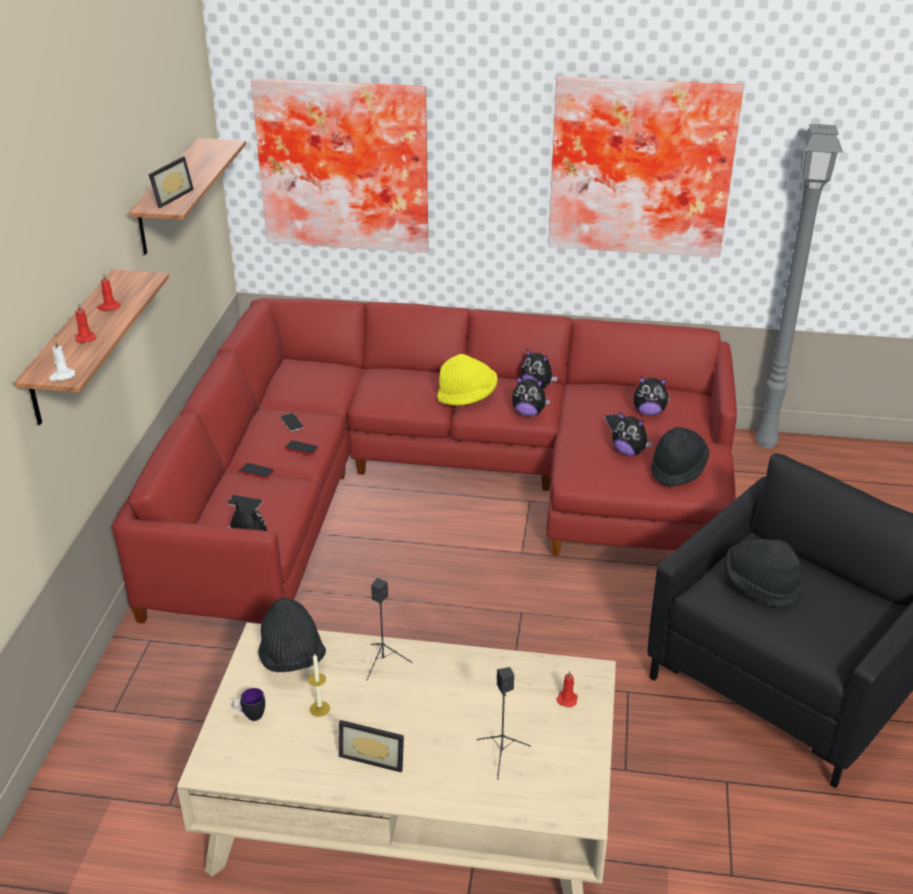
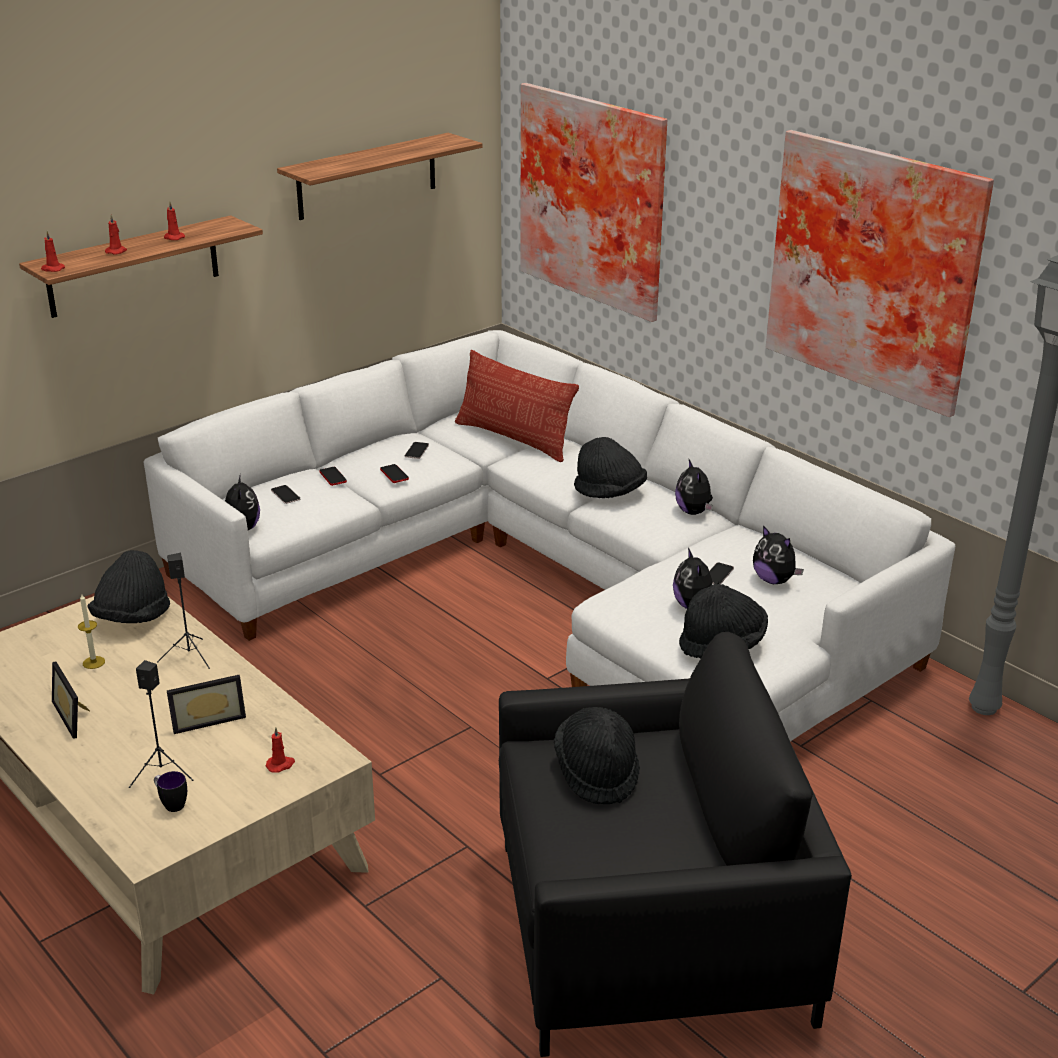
camera: 40 degrees right, 5 degrees down
(62, 376) = (52, 269): white candle -> red candle
(169, 197) = (328, 166): picture frame -> picture frame (207, 718)
(250, 715) = (44, 640): mug -> mug (171, 804)
(344, 383) = (514, 438): none -> pillow
(435, 484) = (551, 584): red sofa -> white sofa
(467, 396) = (610, 493): yellow hat -> black hat
(529, 413) = (649, 531): plush toy -> none

